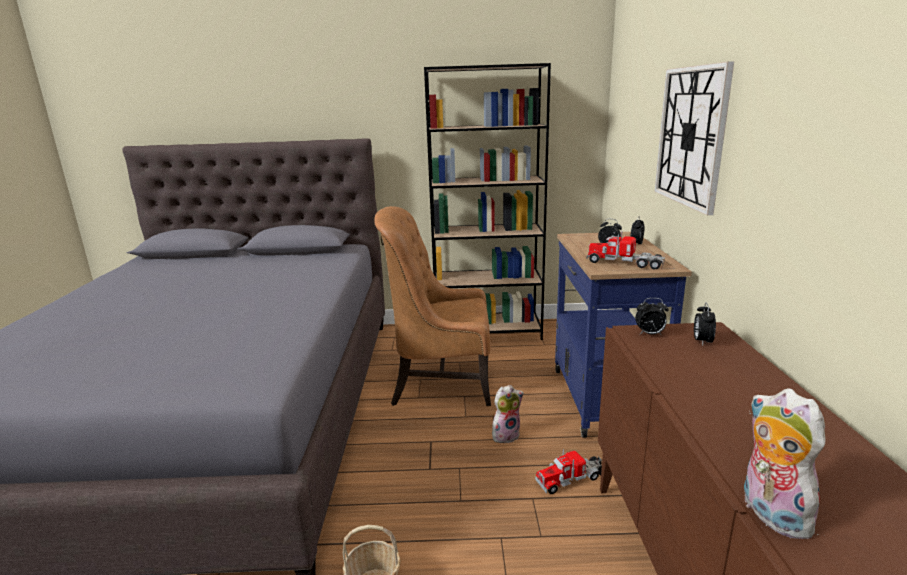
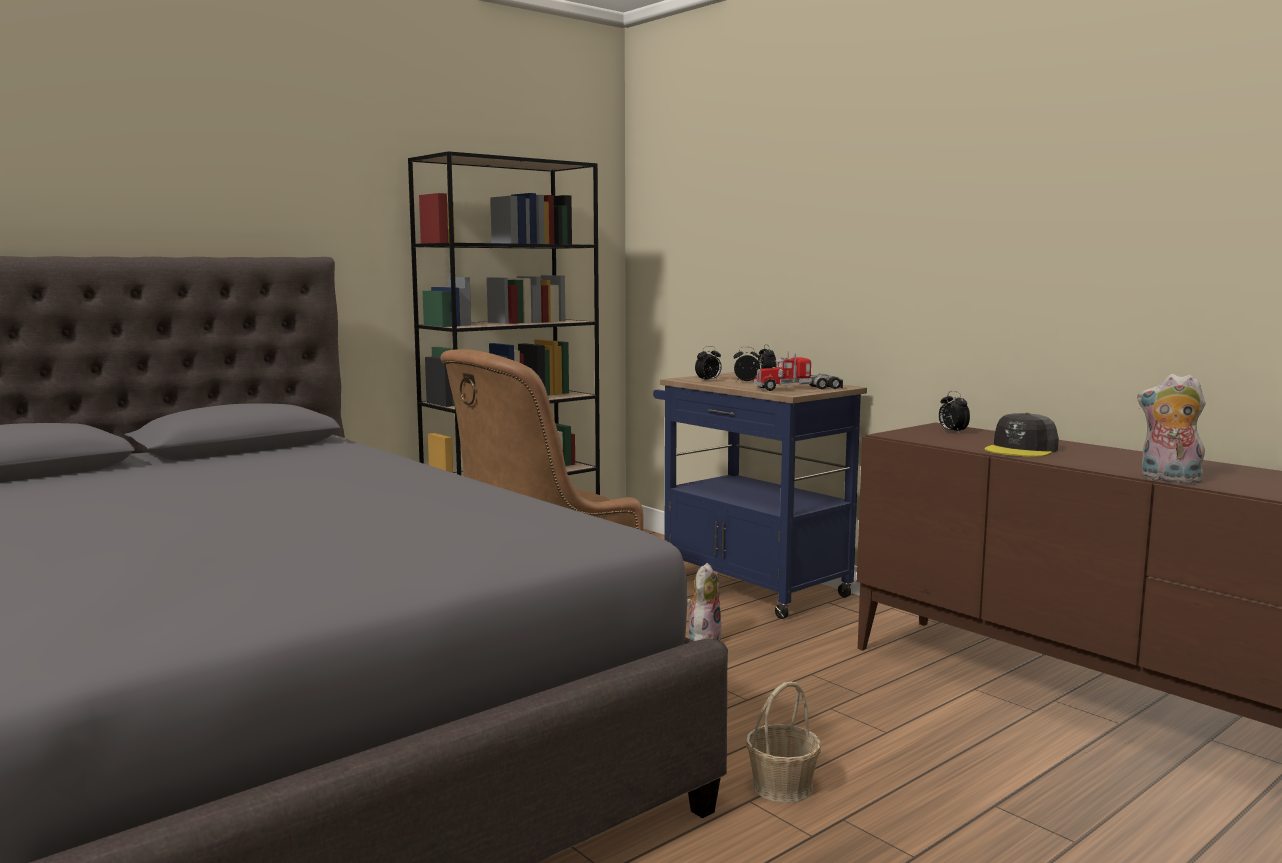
camera: 40 degrees left, 10 degrees down
(573, 478) = (823, 649): toy truck -> none
(649, 334) = (907, 434): alarm clock -> alarm clock (708, 380)
(691, 136) = (830, 246): wall clock -> none
(710, 391) = (1021, 450): none -> grey cap

